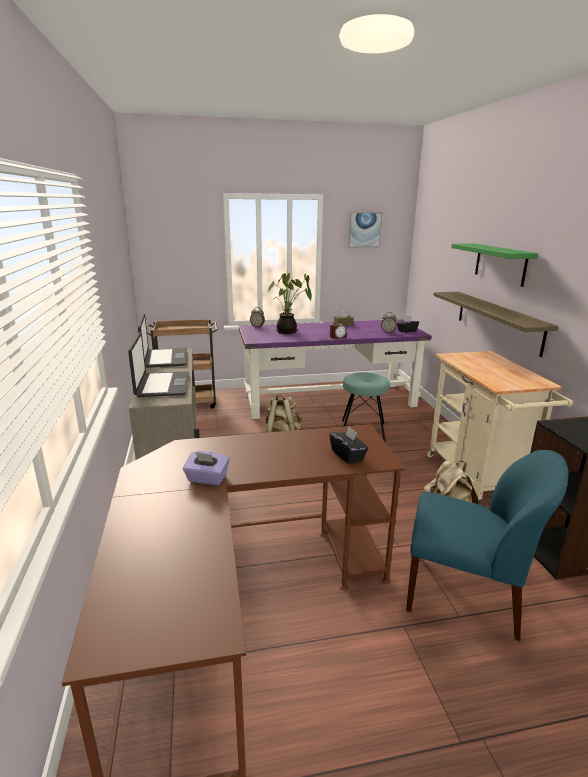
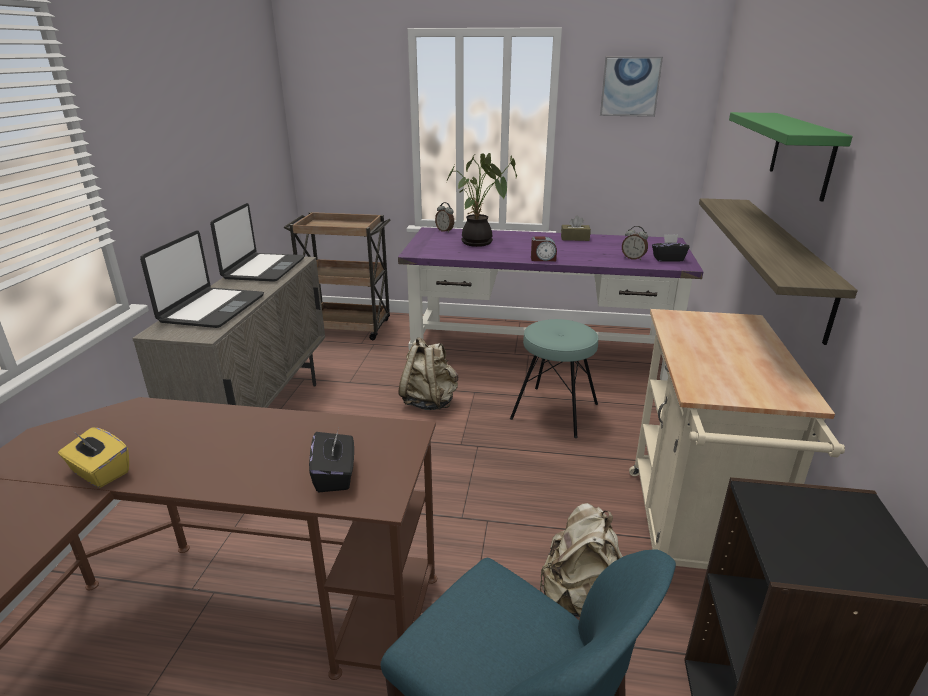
camera: 20 degrees right, 5 degrees up
(207, 479) = (100, 472): purple tissue box -> yellow tissue box

